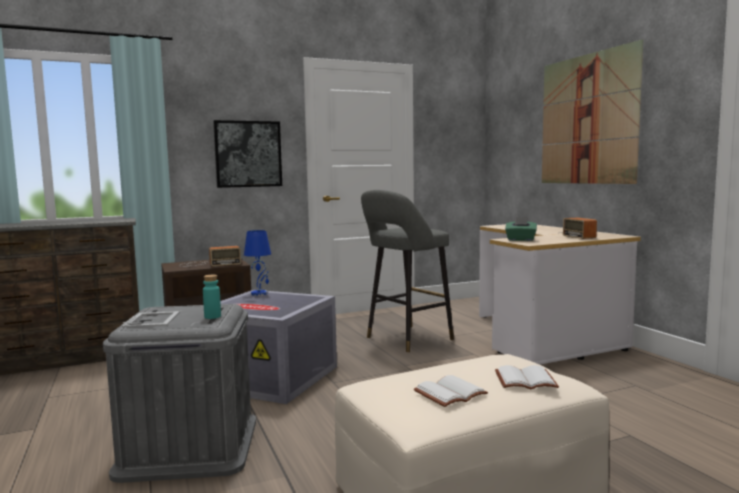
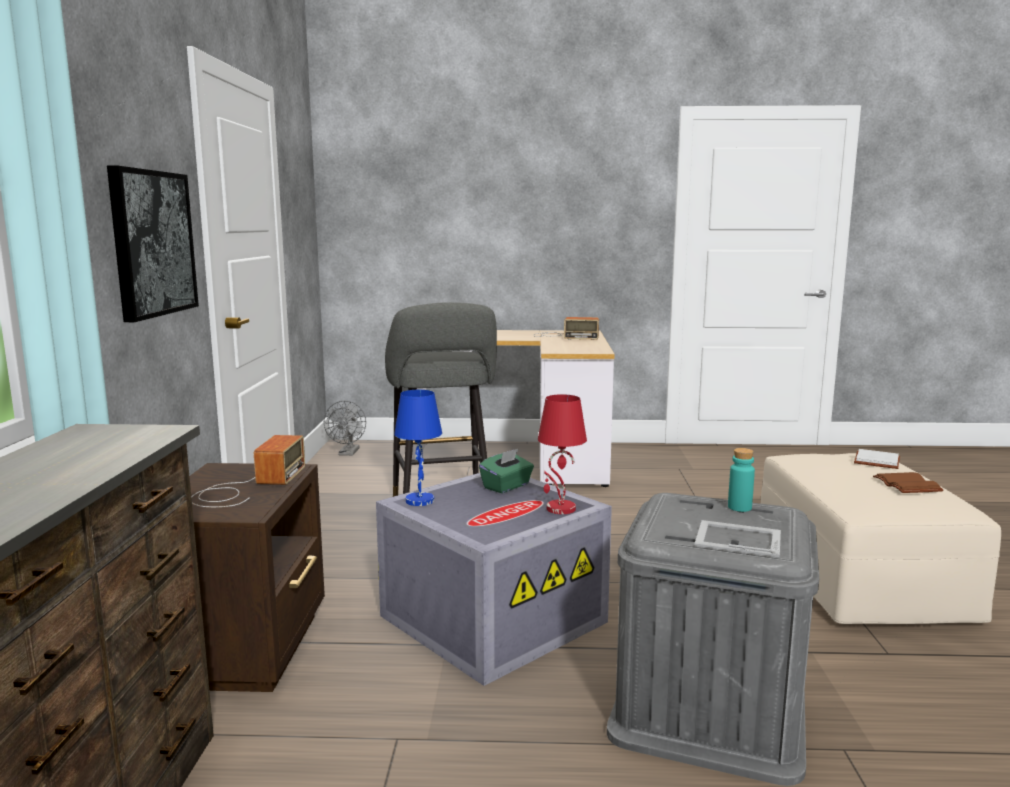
camera: 65 degrees left, 5 degrees up
(267, 313) = (560, 509): none -> red table lamp
(450, 394) = (909, 485): white book -> brown book
(467, 304) = (348, 453): none -> grey fan
(520, 240) = (568, 349): green tissue box -> green tissue box (507, 486)
(587, 119) = (517, 203): picture -> none

